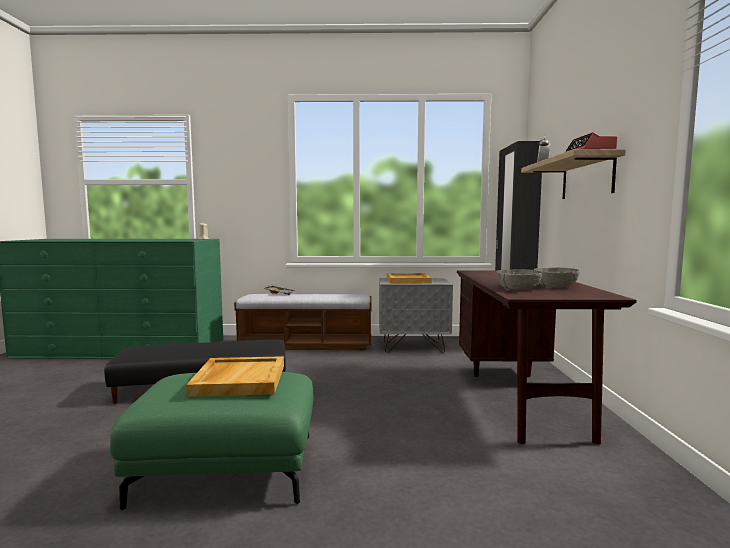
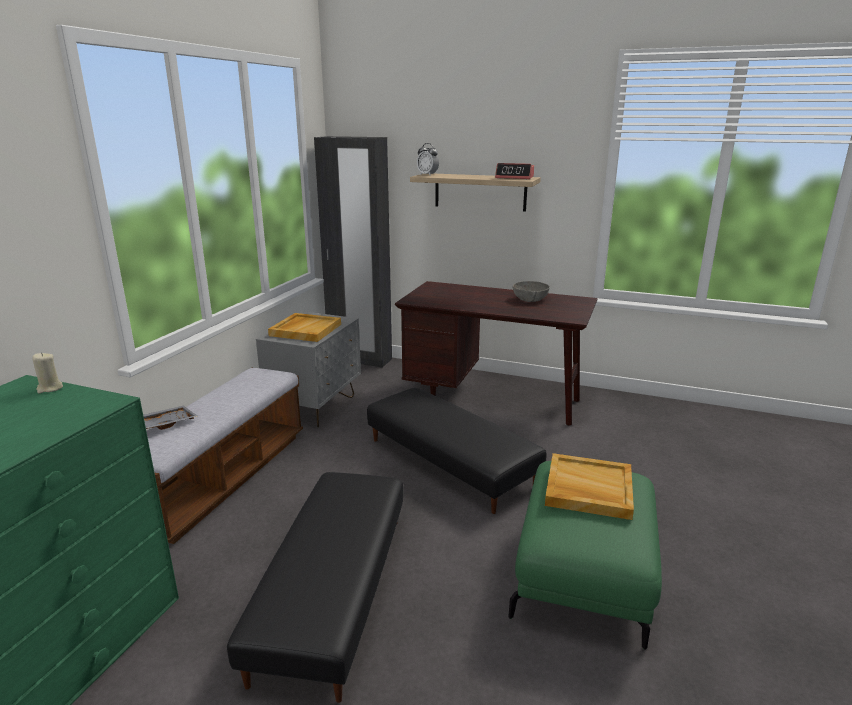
camera: 70 degrees left, 15 degrees up
(377, 396) = (450, 462): none -> black ottoman
(517, 288) = (537, 311): grey bowl -> none

